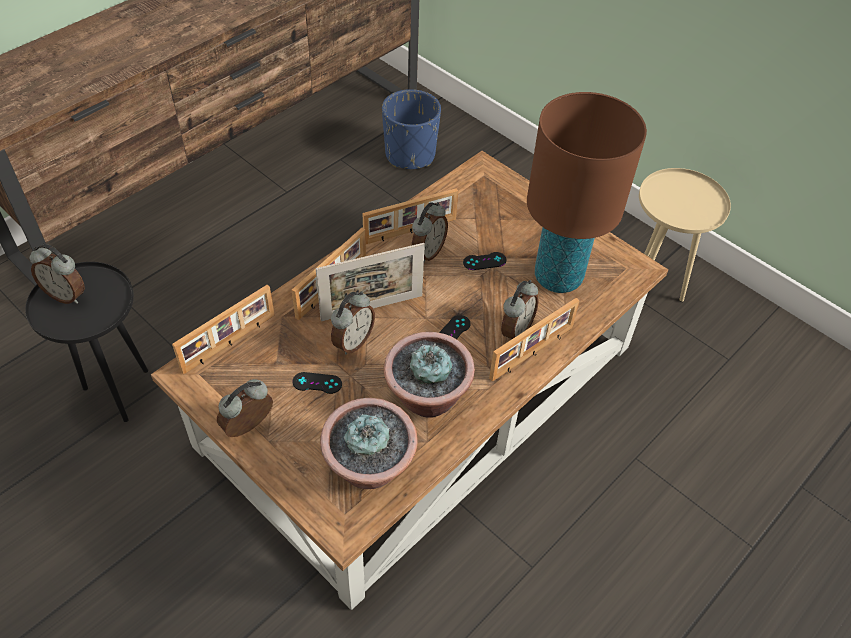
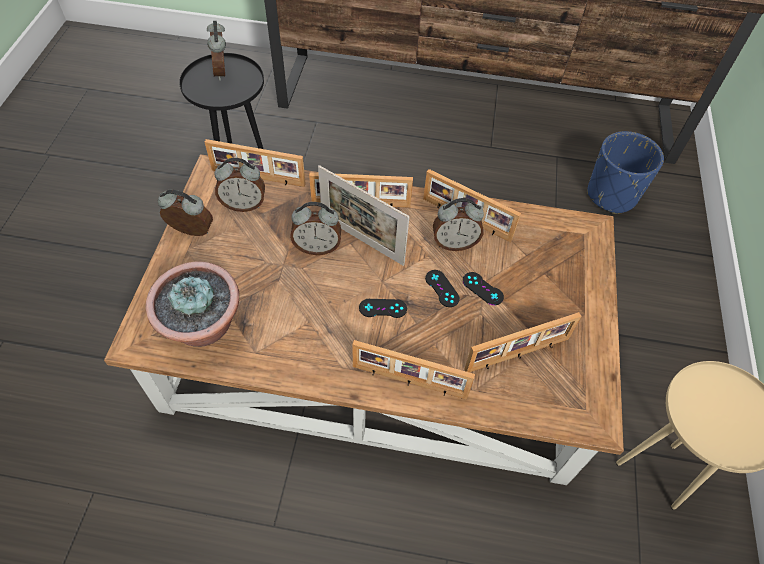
camera: 55 degrees right, 5 degrees up
(317, 383) = (260, 248): black game controller -> black game controller (442, 288)
(427, 398) = (298, 328): potted plant -> none
(515, 330) = (424, 354): alarm clock -> alarm clock (244, 205)
(558, 277) = (518, 355): brown table lamp -> picture frame

